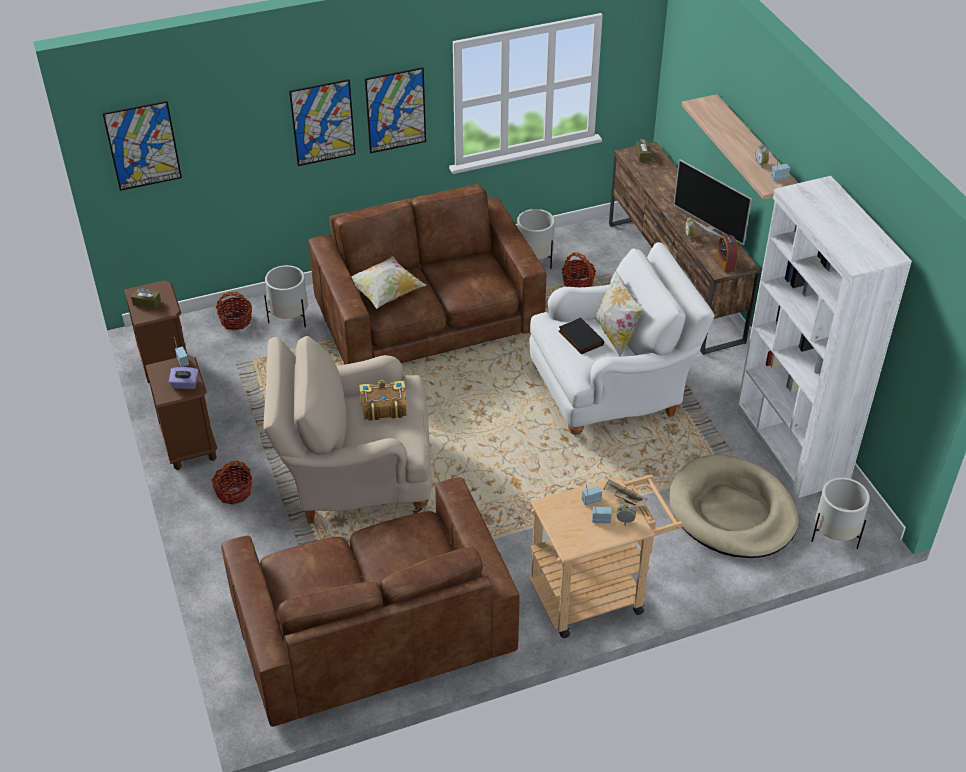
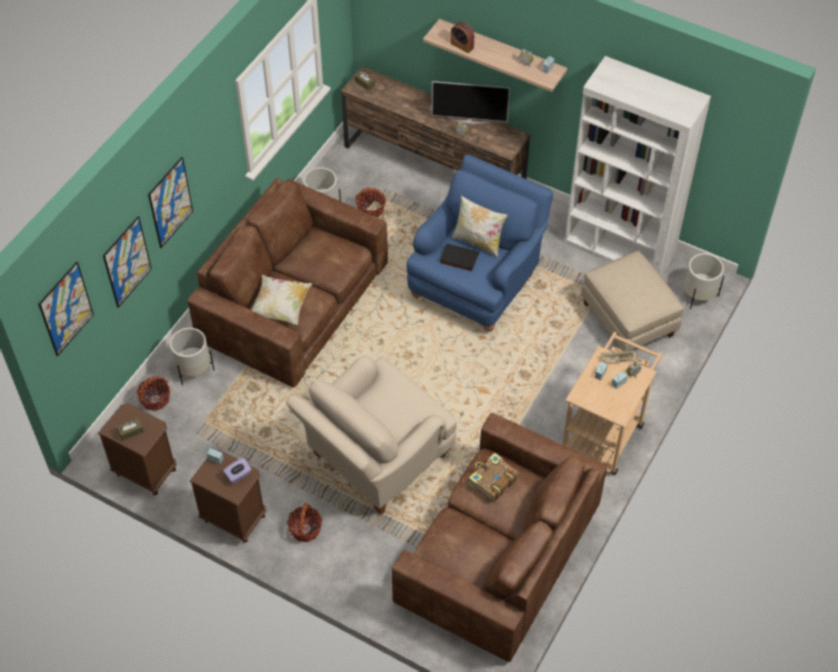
camera: 40 degrees left, 10 degrees up
(383, 406) = (385, 396): book -> book (492, 481)
(396, 110) = (211, 158): picture -> picture (127, 262)
(612, 391) = (477, 281): white armchair -> blue armchair
(725, 263) = (506, 143): alarm clock -> alarm clock (462, 45)
(732, 511) = (629, 319): beige dog bed -> beige ottoman

